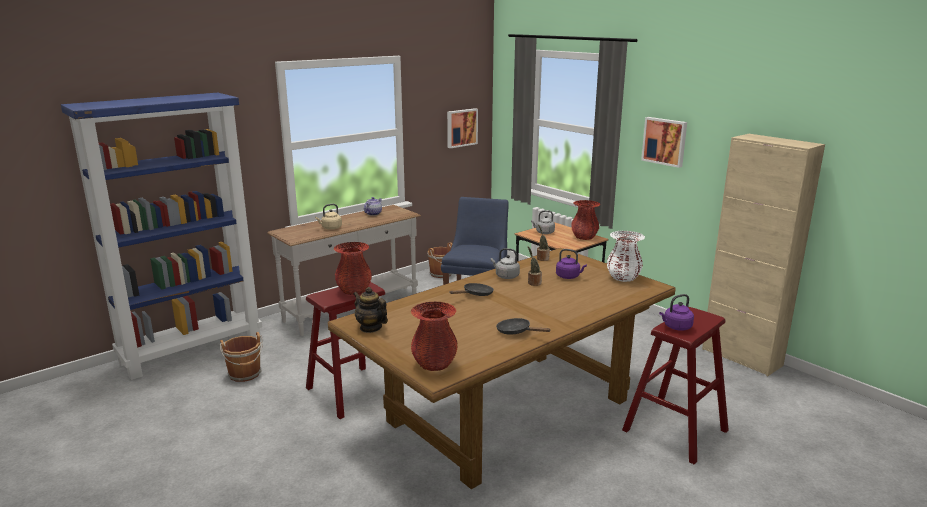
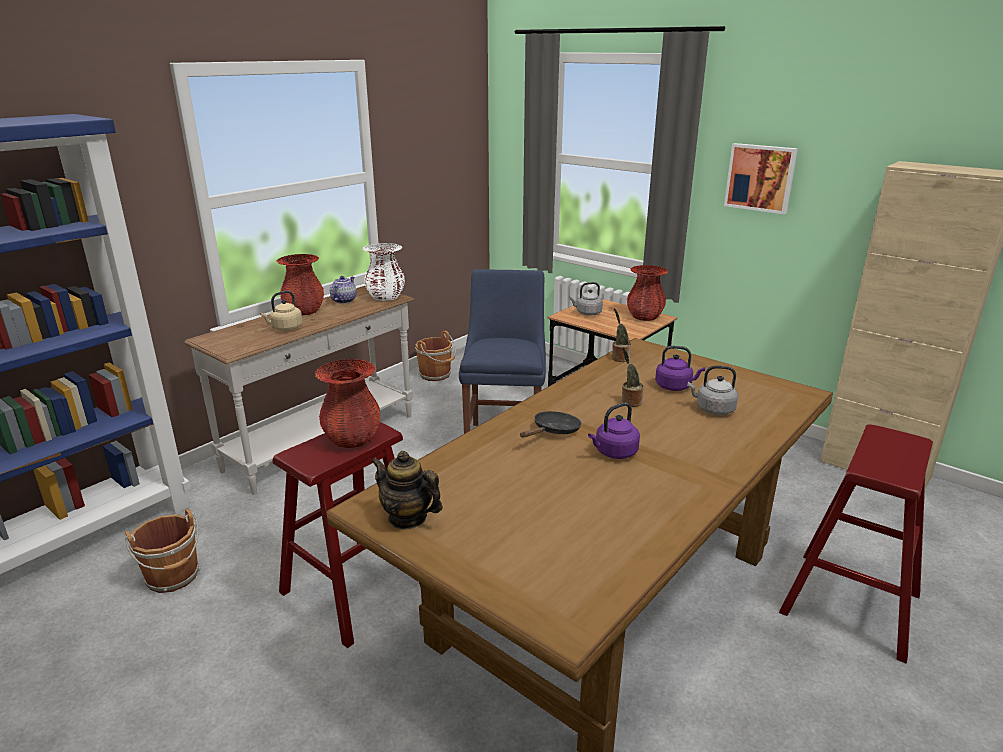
camera: 10 degrees left, 5 degrees up
(434, 364) = (551, 591): red vase -> red vase (304, 311)
(461, 127) = (450, 169): picture -> none
(506, 276) = (583, 393): grey kettle -> grey kettle (713, 409)
(516, 332) = (654, 501): black frying pan -> none
(623, 278) = (752, 382): white vase -> white vase (386, 297)
(676, 327) = (879, 464): purple kettle -> purple kettle (614, 453)

